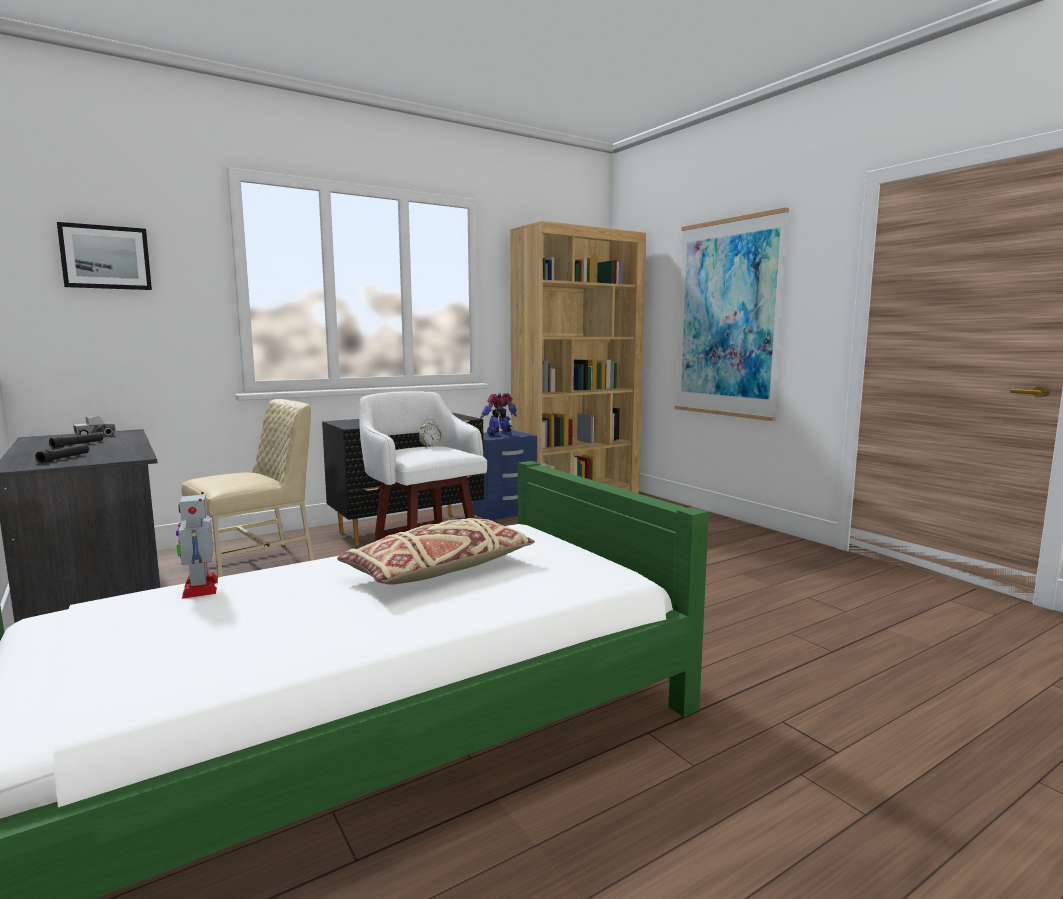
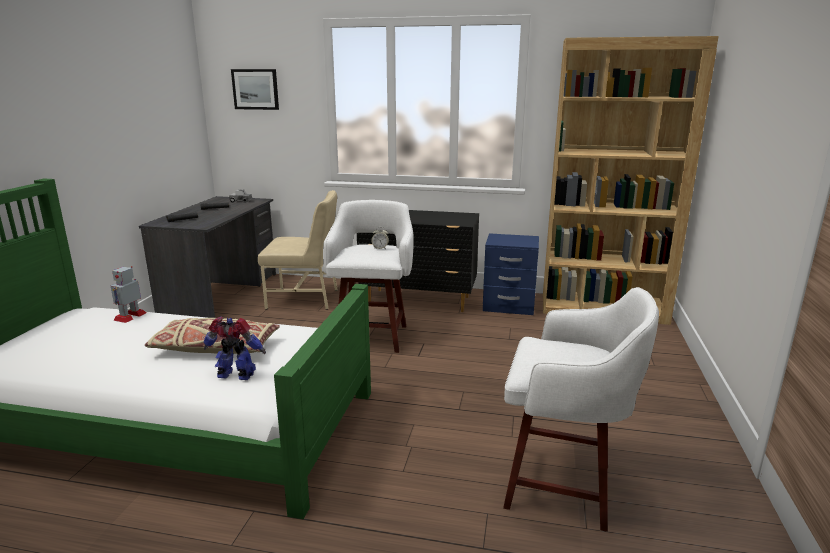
camera: 45 degrees right, 10 degrees up
(500, 435) = (510, 240): toy robot -> toy robot (236, 376)
(727, 318) = (746, 157): picture -> none
(789, 597) = (563, 487): none -> white stool

